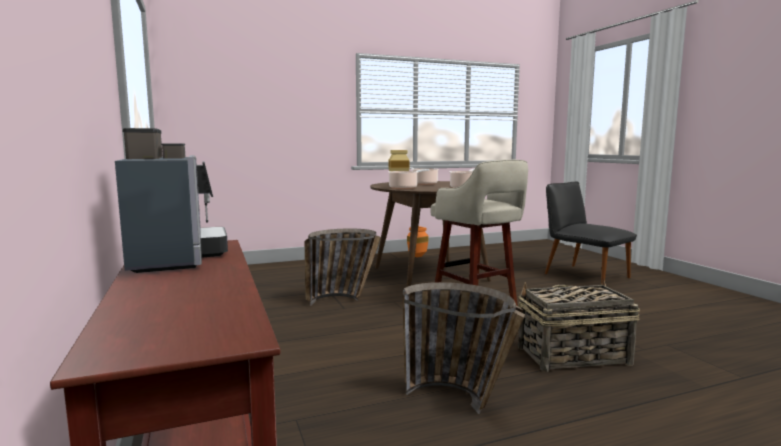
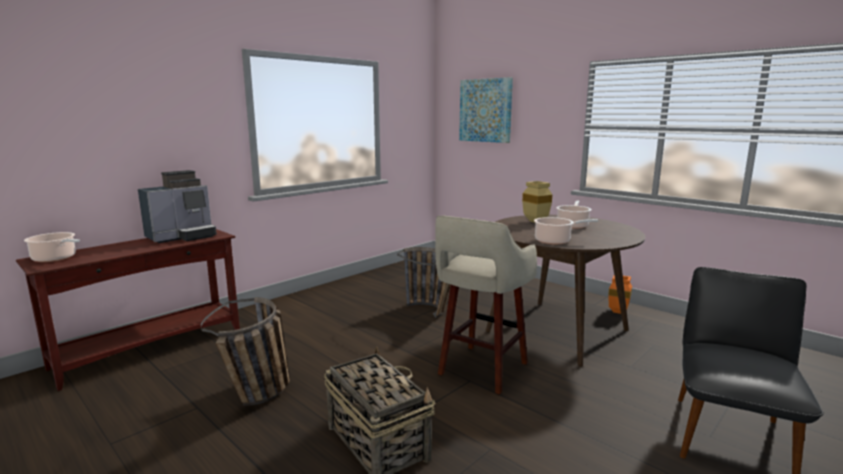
camera: 65 degrees right, 5 degrees up
(243, 90) = (485, 110): none -> picture
(404, 188) = (512, 226): cooking pot -> cooking pot (56, 258)

